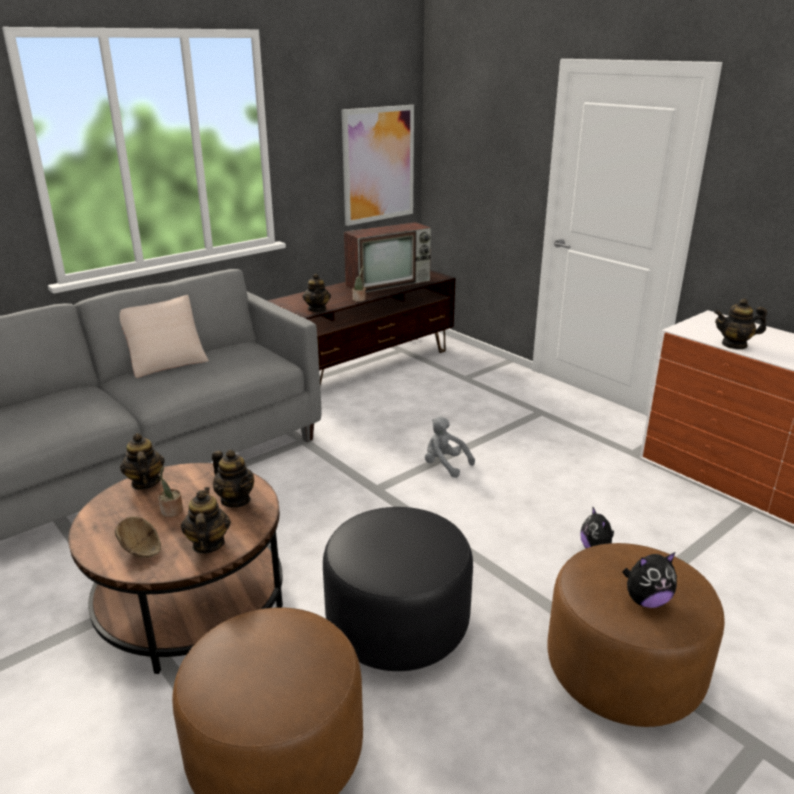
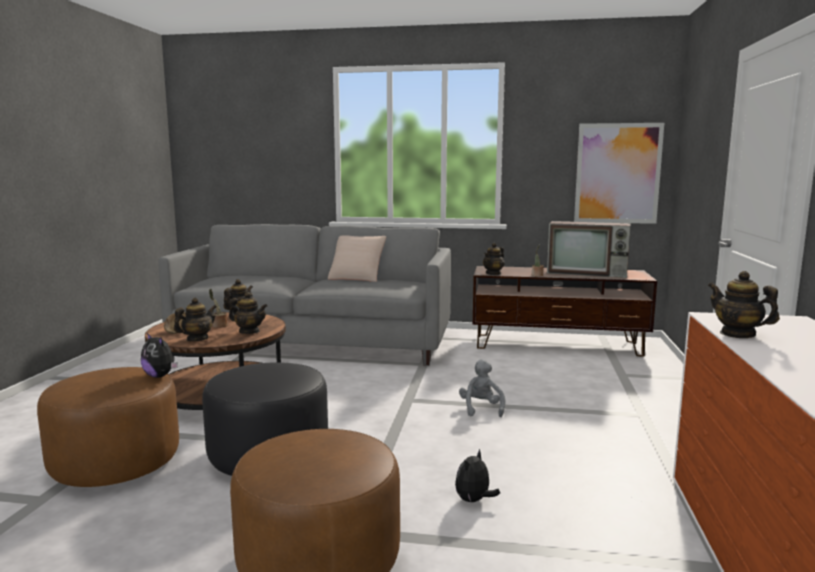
camera: 50 degrees right, 15 degrees down
(236, 500) = (249, 332): teapot -> teapot turned 75 degrees counterclockwise
(646, 600) = (293, 460): plush toy -> plush toy (160, 376)

